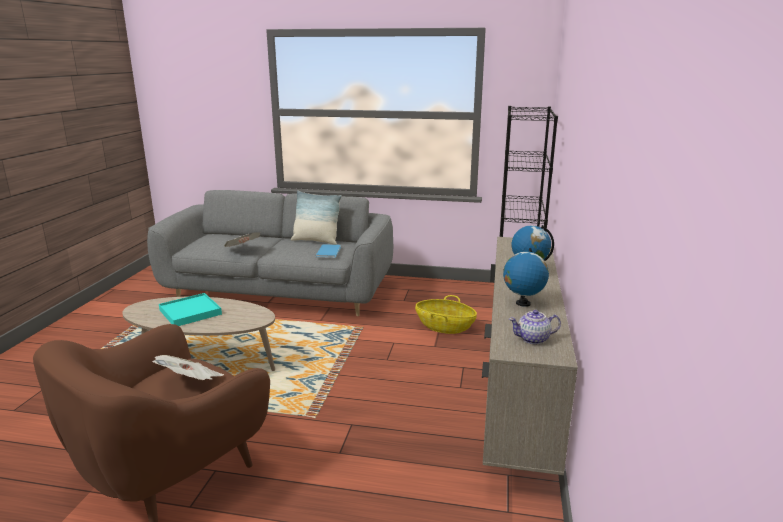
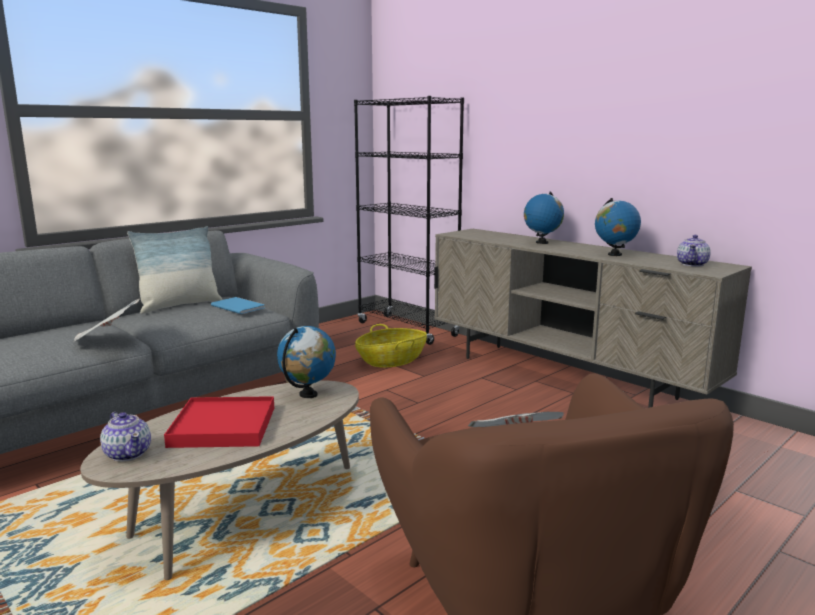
camera: 55 degrees left, 5 degrees down
(149, 306) = (128, 453): none -> teapot
(190, 312) = (223, 426): turquoise tray -> red tray
(247, 315) = (308, 395): none -> globe

